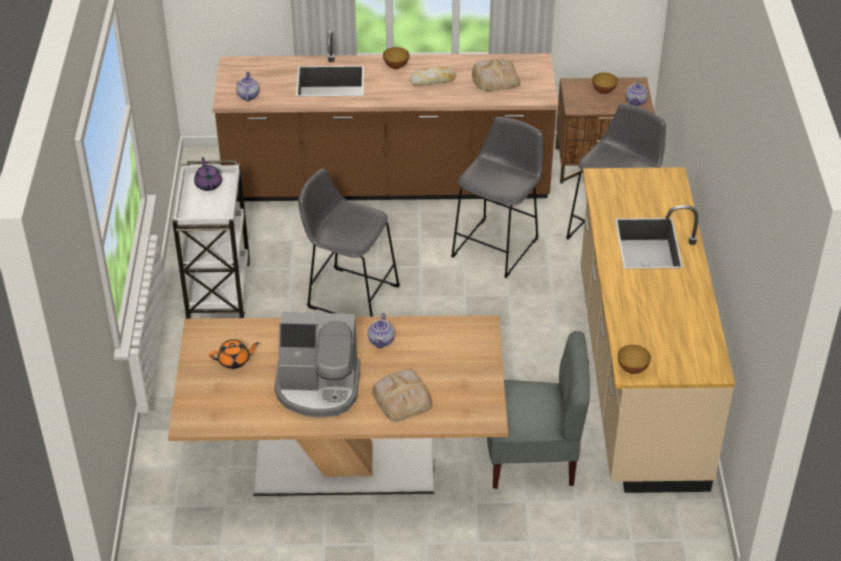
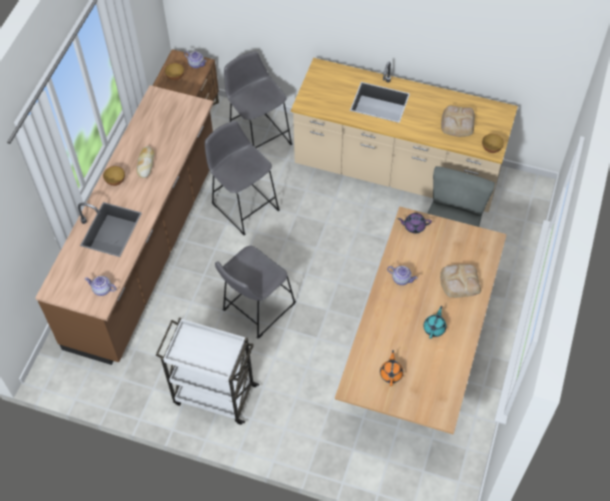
camera: 70 degrees left, 15 degrees up
(208, 184) = (188, 346): purple teapot -> purple teapot (414, 226)
(318, 388) = (434, 328): coffee machine -> turquoise teapot
(494, 78) = (163, 126): bread -> bread (457, 123)

